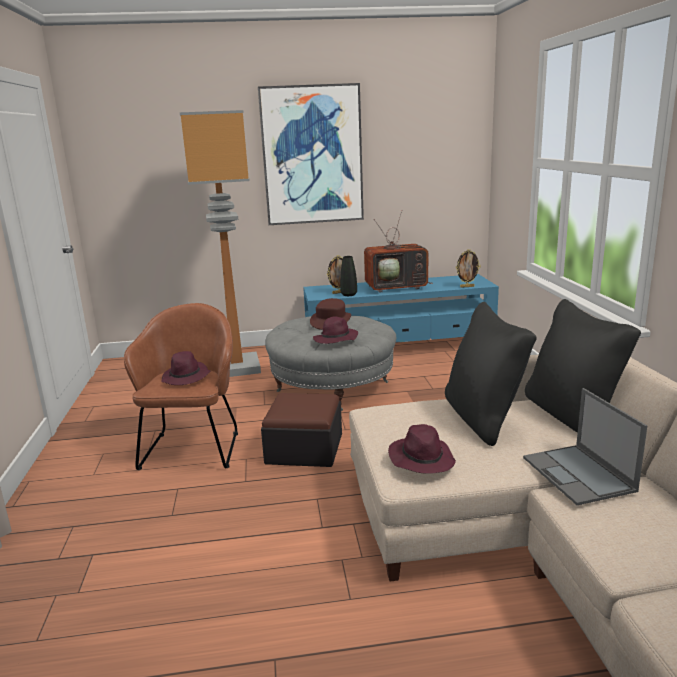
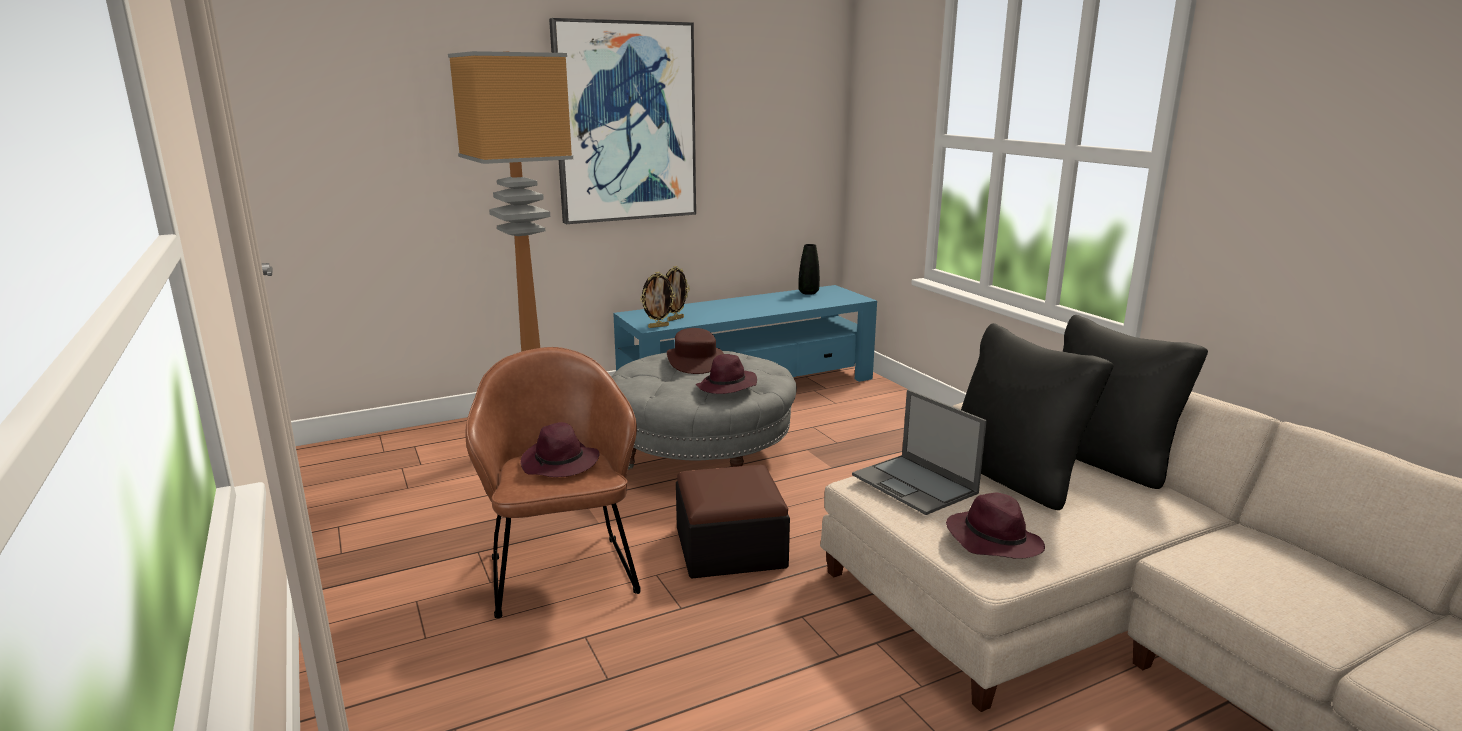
camera: 20 degrees left, 0 degrees up
(349, 295) = (692, 321): black vase -> black vase (808, 293)
(397, 287) = (748, 307): television -> none
(467, 286) = (839, 302): picture frame -> picture frame (658, 326)
(579, 474) = (1182, 532): laptop -> laptop (915, 484)

